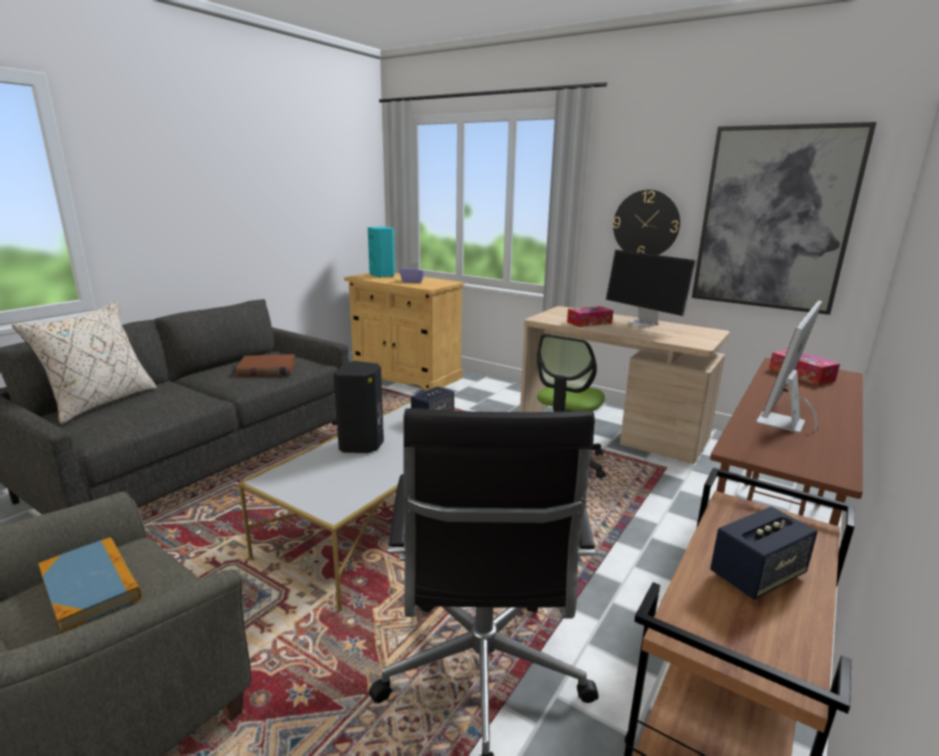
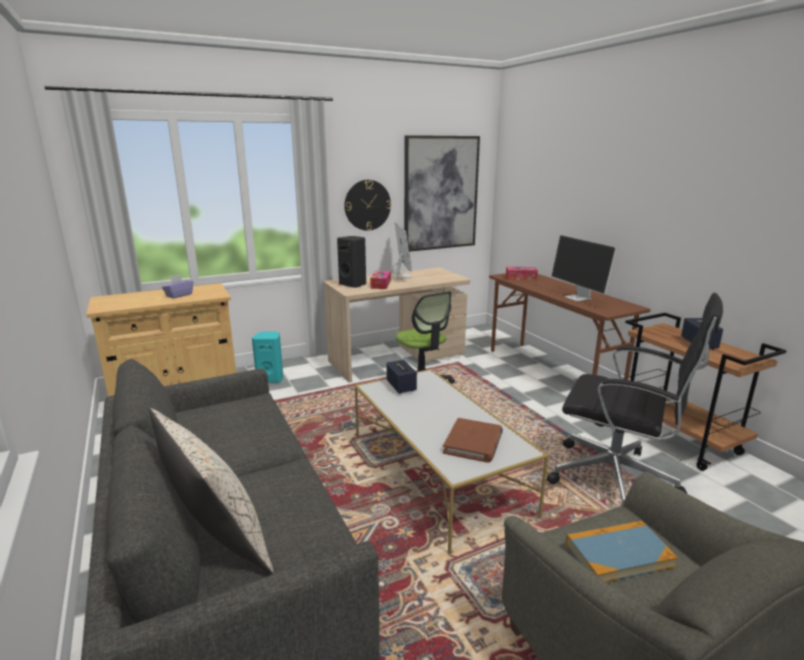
camera: 60 degrees left, 0 degrees up
(267, 369) = (240, 423): brown book -> brown book (473, 443)
(362, 445) = (426, 422): black speaker -> black speaker (353, 284)
(383, 275) = (122, 300): turquoise speaker -> turquoise speaker (271, 379)
(644, 323) = (401, 276): monitor -> monitor turned 90 degrees counterclockwise

